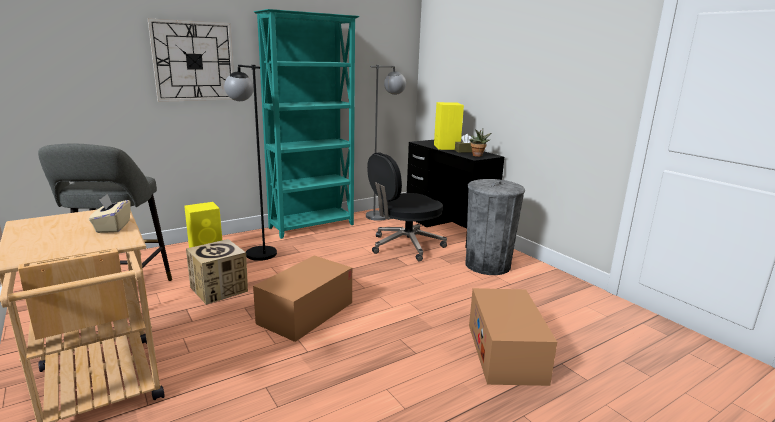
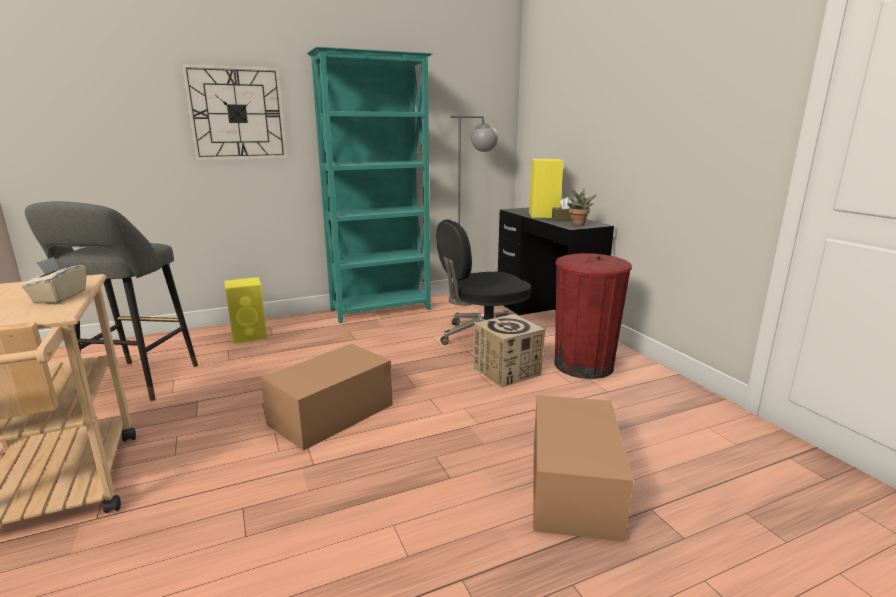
camera: 10 degrees right, 0 degrees up
(219, 289) = (244, 379): cardboard box -> cardboard box (507, 371)
(256, 250) = (305, 336): black floor lamp -> none
(487, 265) = (583, 365): grey trash can -> red trash can

